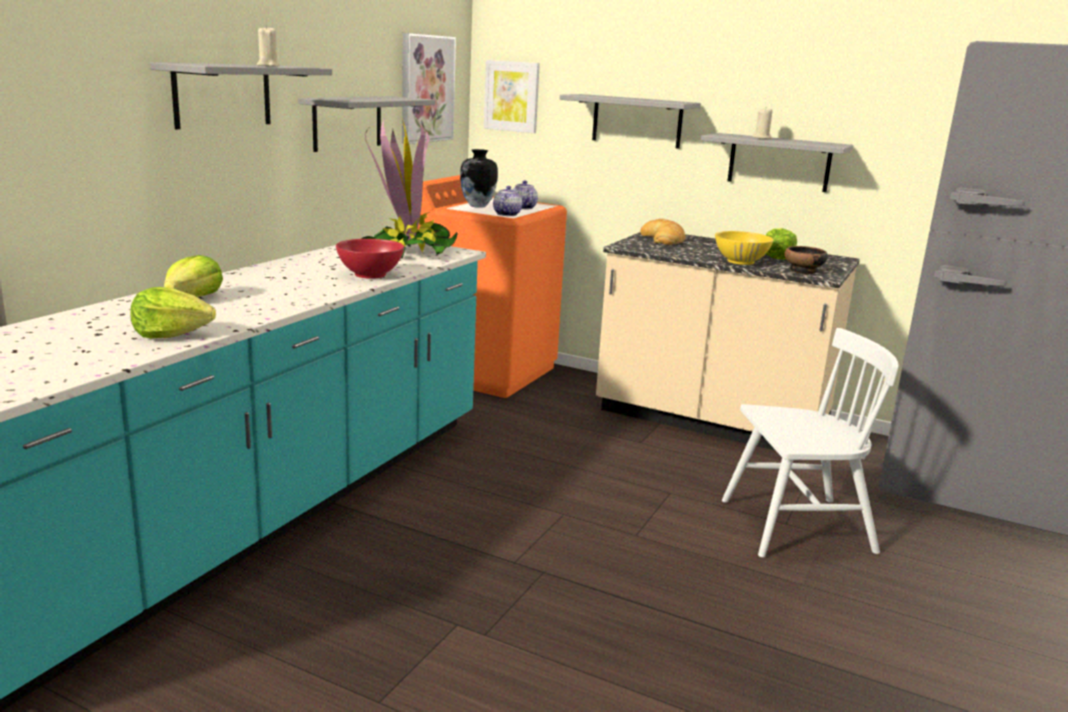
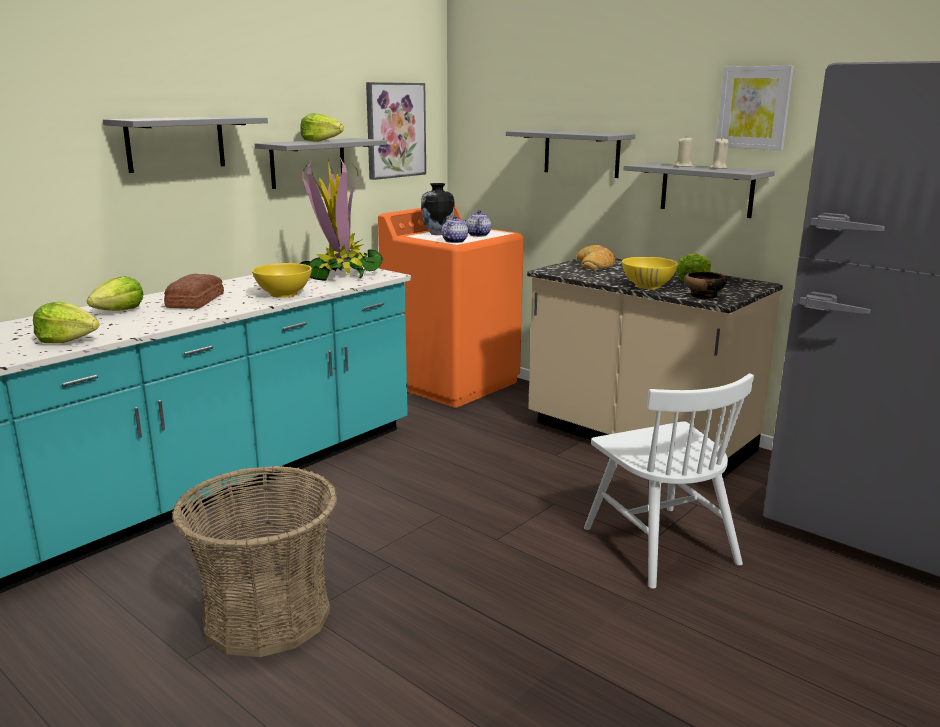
camera: 15 degrees right, 0 degrees up
(268, 66) = (204, 118): beige candle -> beige candle (718, 168)
(272, 284) = (193, 301): none -> bread
(370, 98) = (321, 141): none -> lettuce
(370, 275) = (283, 294): red bowl -> yellow bowl
(441, 642) = (266, 615): none -> basket
(512, 96) = (479, 134): picture -> picture (754, 107)
(796, 527) = (660, 545): white chair -> white chair turned 60 degrees clockwise

